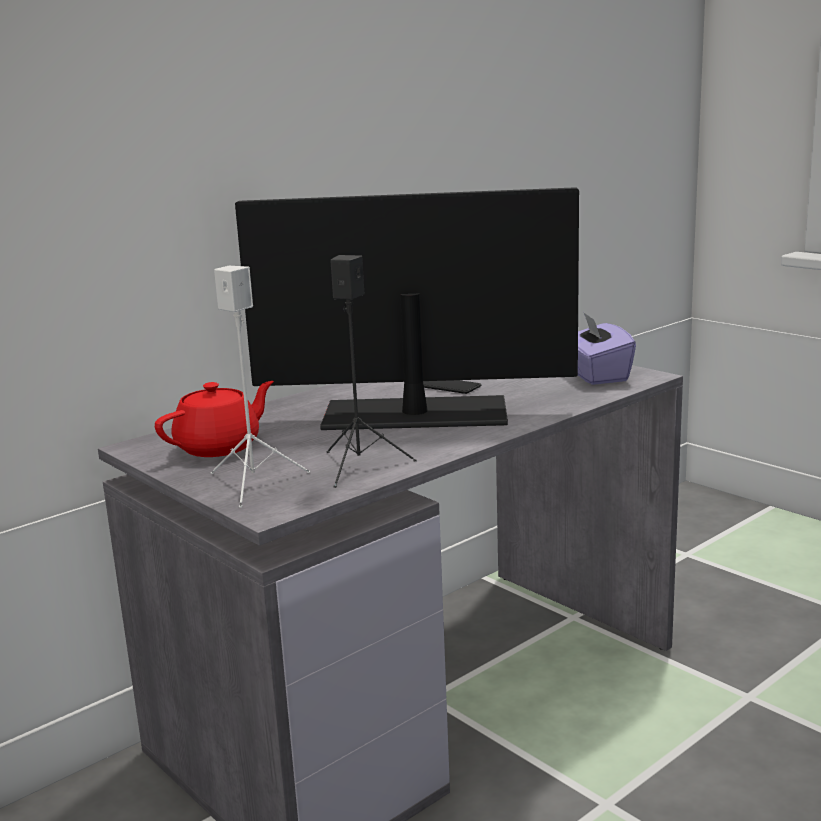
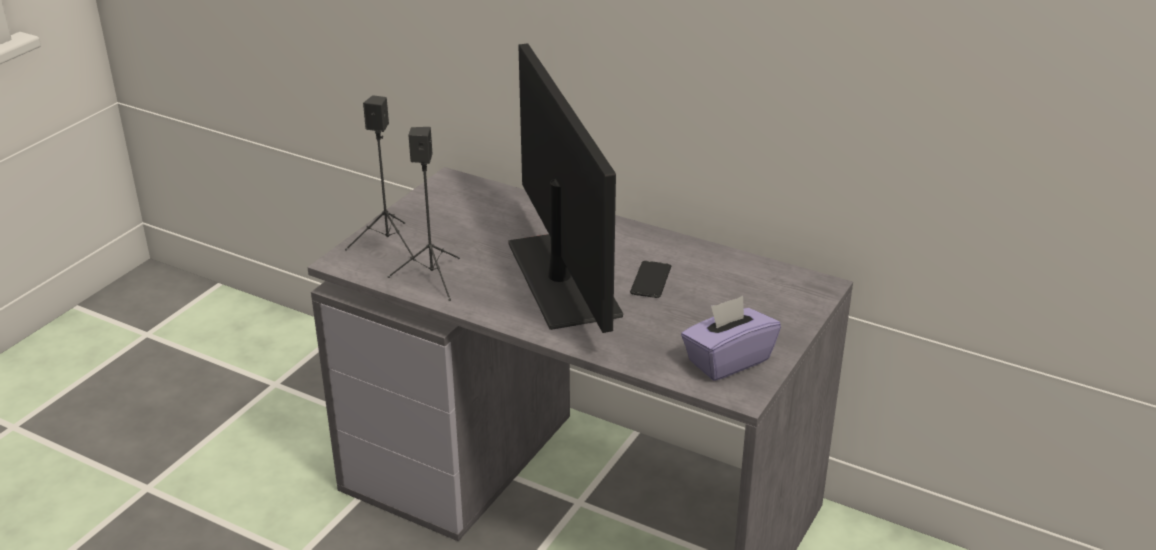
camera: 70 degrees right, 15 degrees up
(220, 447) = (457, 212): red teapot -> none
(255, 483) = (389, 244): white speaker -> black speaker

